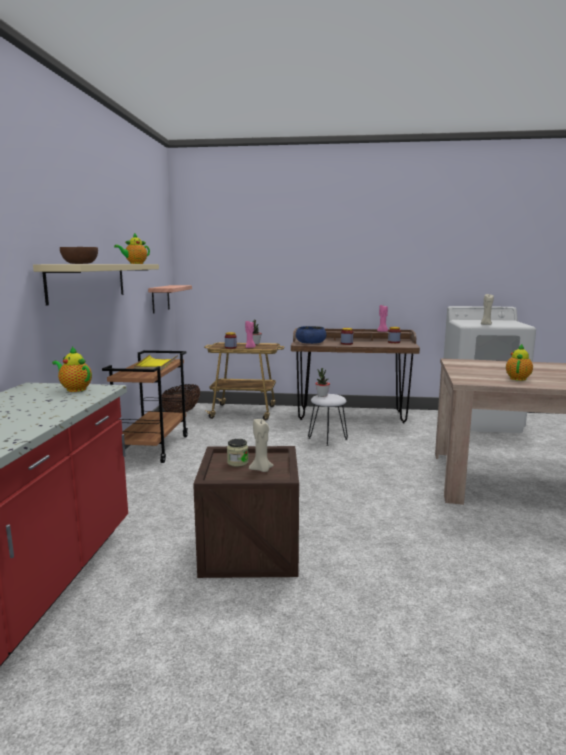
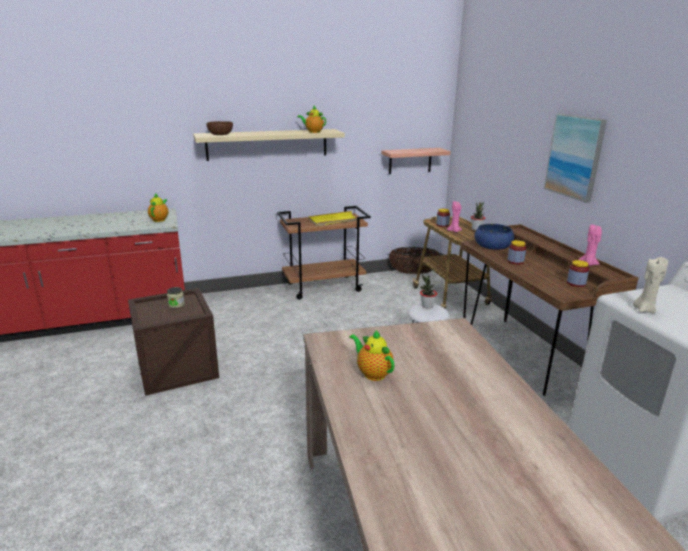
camera: 65 degrees right, 10 degrees up
(261, 470) = (165, 315): beige candle -> none
(340, 266) = (575, 156): none -> picture
(518, 378) = (372, 373): teapot -> teapot turned 135 degrees counterclockwise

